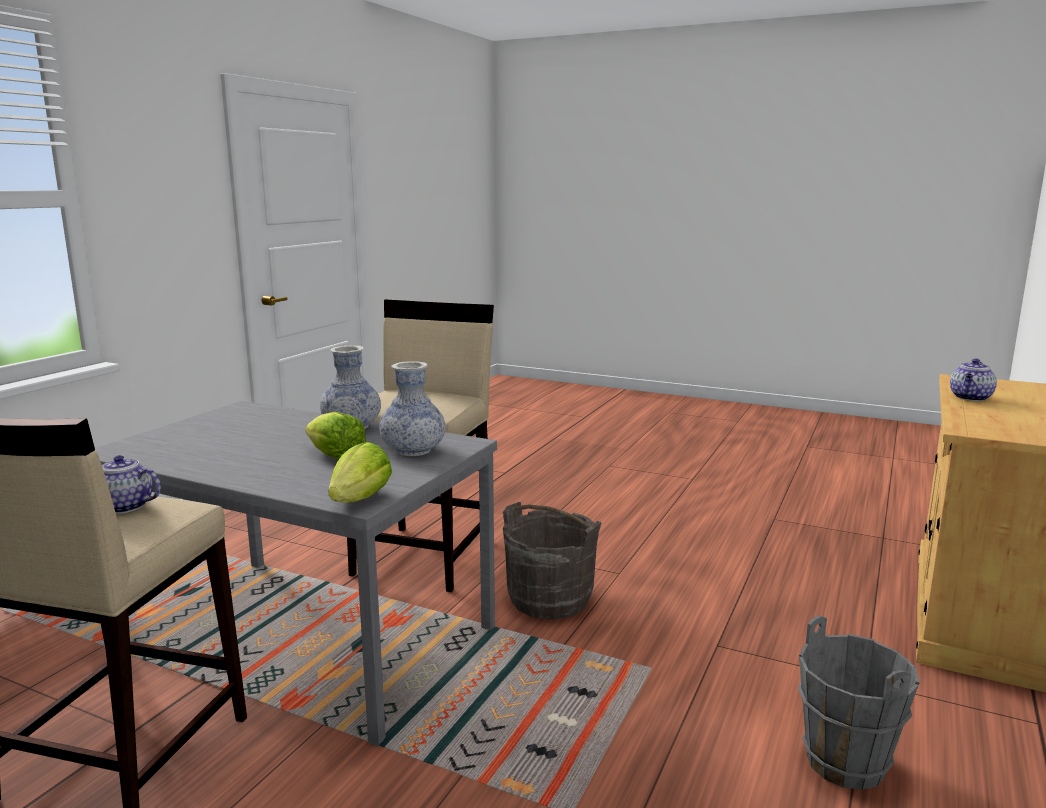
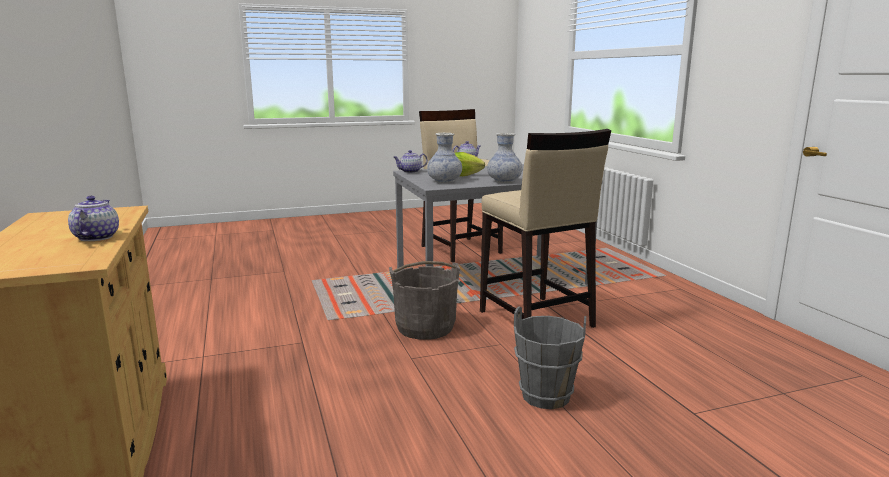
camera: 135 degrees right, 0 degrees up
(360, 499) = (410, 172): lettuce -> teapot
(846, 762) = (211, 322): grey bucket -> grey bucket (545, 396)

